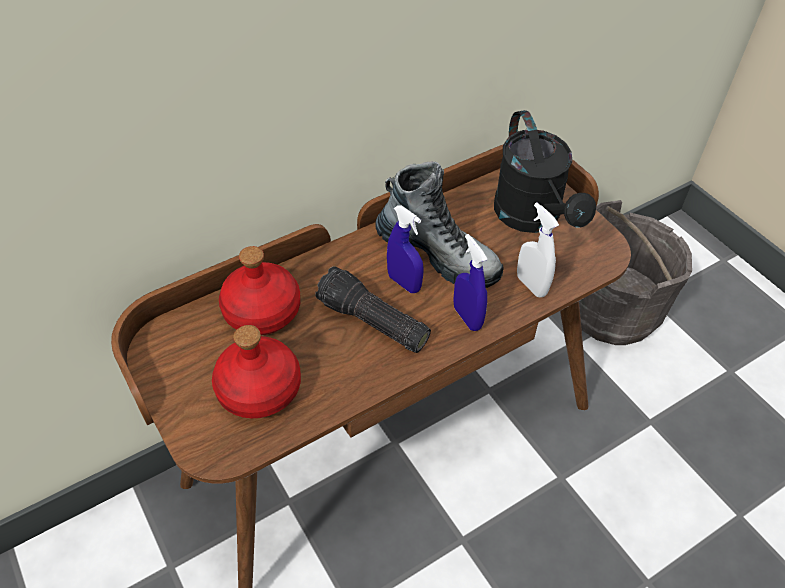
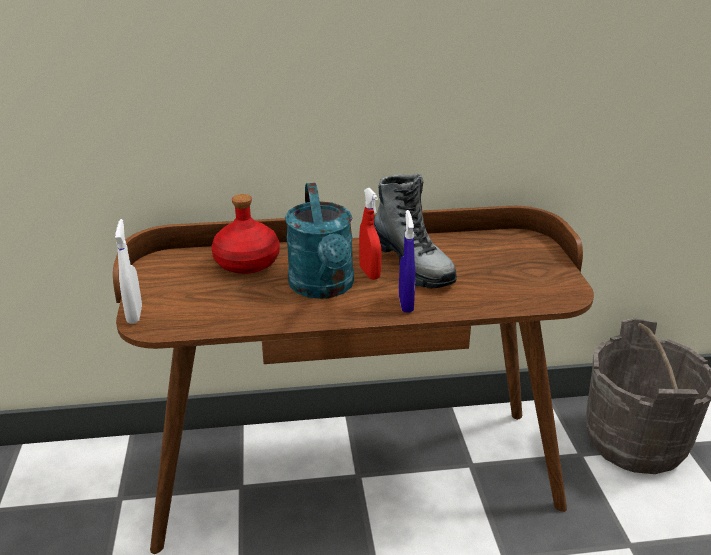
camera: 25 degrees right, 20 degrees down
(260, 389) = (209, 301): red bottle -> none
(371, 323) = (324, 288): flashlight -> turquoise watering can
(404, 283) = (369, 273): blue spray bottle -> red spray bottle
(531, 285) = (478, 299): white spray bottle -> white spray bottle (134, 314)
(533, 218) = (513, 261): black watering can -> none

